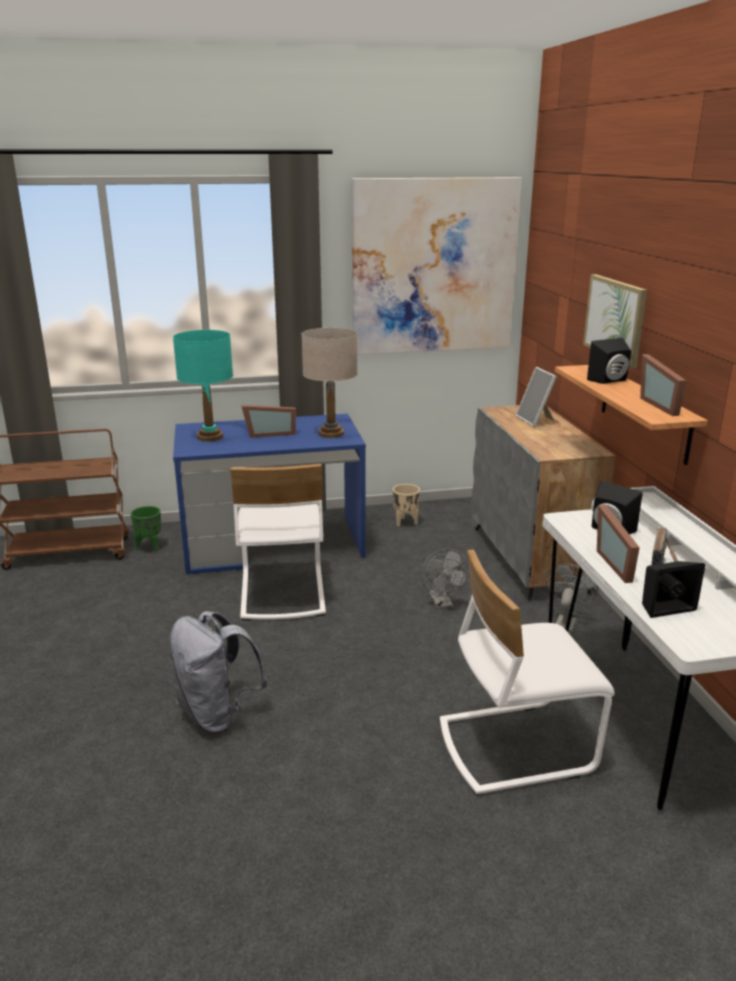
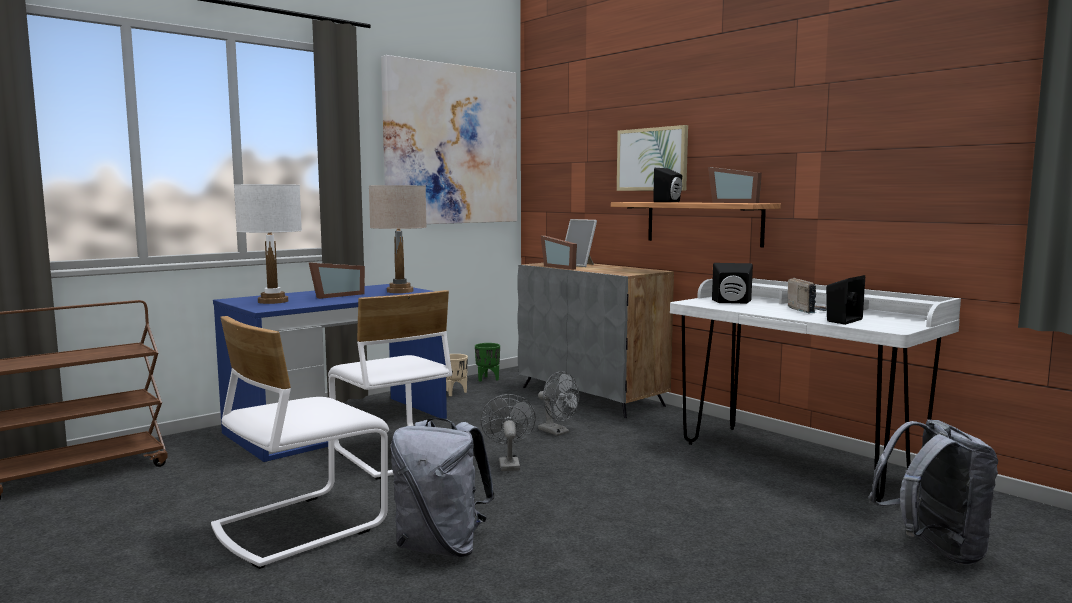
camera: 30 degrees left, 15 degrees down
(150, 547) = (189, 451): green planter -> green planter (487, 379)
(209, 437) = (273, 301): turquoise table lamp -> white table lamp
(514, 745) = (734, 496): white chair -> white chair (299, 526)
(565, 622) = (670, 423): grey fan -> grey fan (508, 463)
(619, 563) = (771, 311): picture frame -> picture frame (561, 267)
(633, 895) = (933, 550): none -> grey backpack

